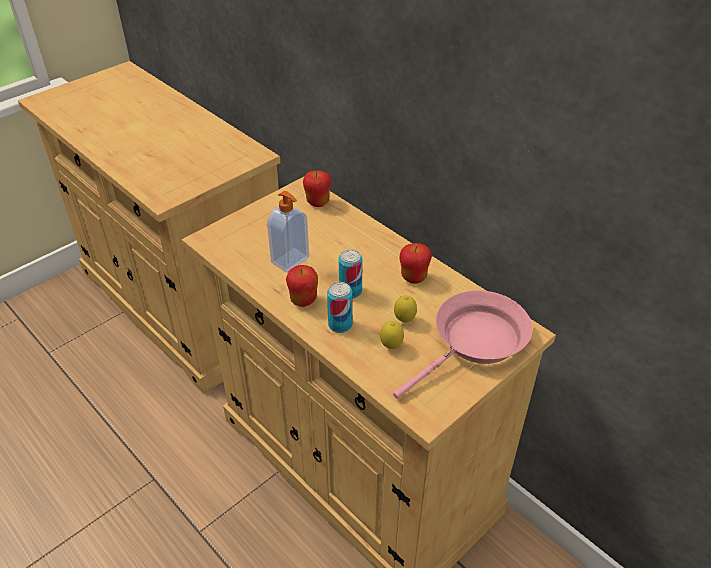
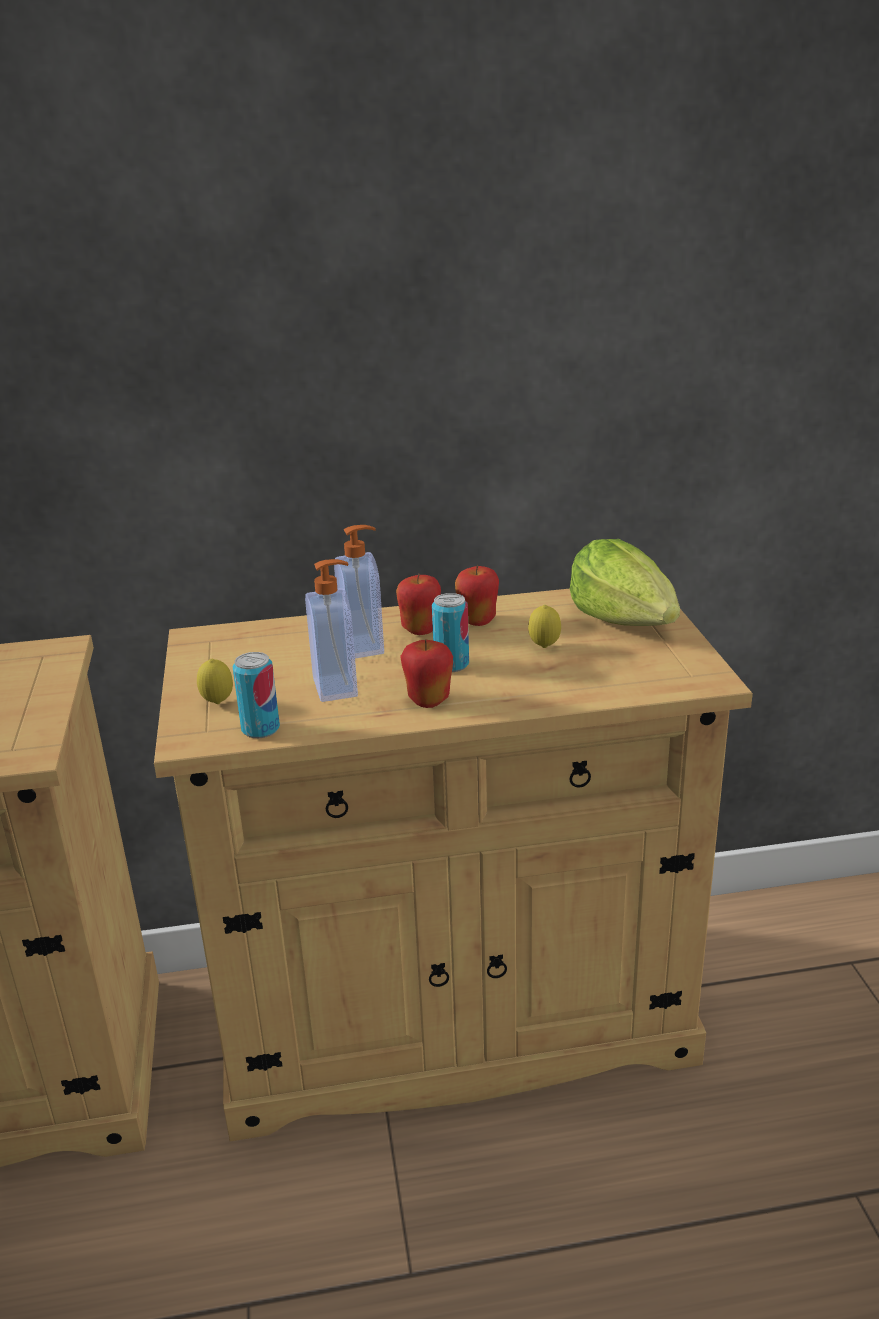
camera: 55 degrees left, 15 degrees down
(317, 202) = (243, 636): apple -> apple (420, 629)
(340, 325) = (505, 688): can -> can (260, 729)
(343, 248) = (364, 646): none -> soap dispenser
(391, 346) = (579, 668): lemon -> lemon (218, 703)
(475, 342) = (625, 620): pink frying pan -> lettuce

